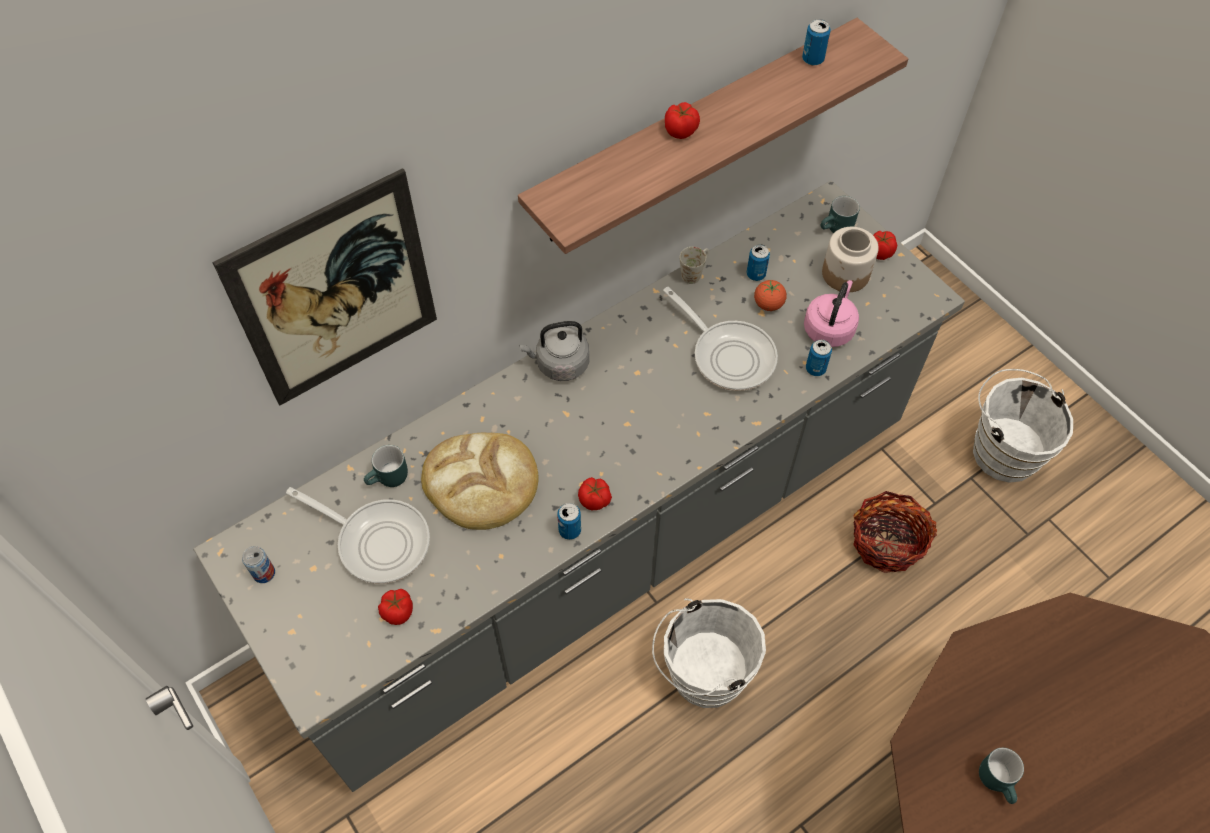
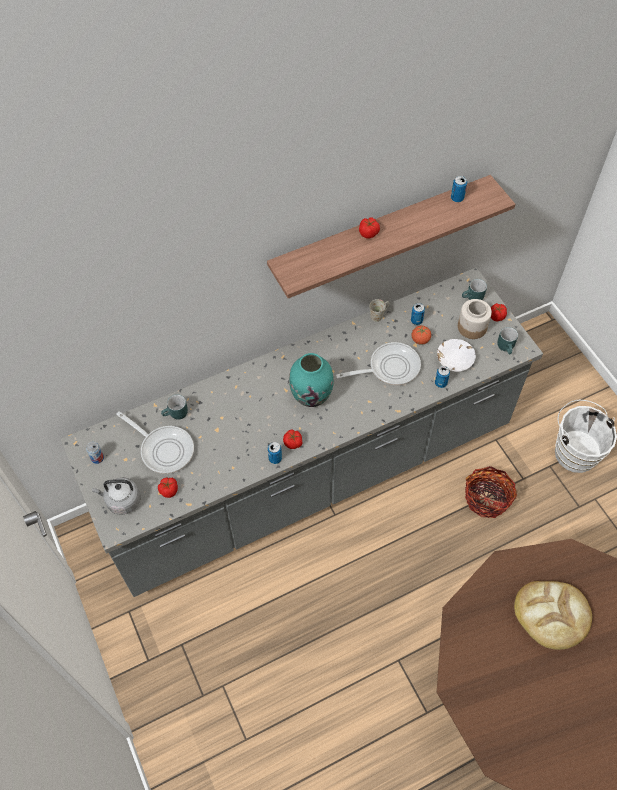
camera: 10 degrees right, 0 degrees up
(336, 292) = (155, 305): picture -> none
(481, 482) = (229, 423): bread -> bread (552, 614)
(559, 364) = (287, 360): grey kettle -> grey kettle (122, 501)
(610, 417) = (311, 396): none -> turquoise vase
(701, 674) = (354, 562): white bucket -> none
(728, 355) = (389, 368): frying pan -> frying pan turned 75 degrees counterclockwise
(829, 328) = (454, 359): pink kettle -> white bowl
(999, 780) = (501, 639): turquoise mug -> turquoise mug (507, 347)

